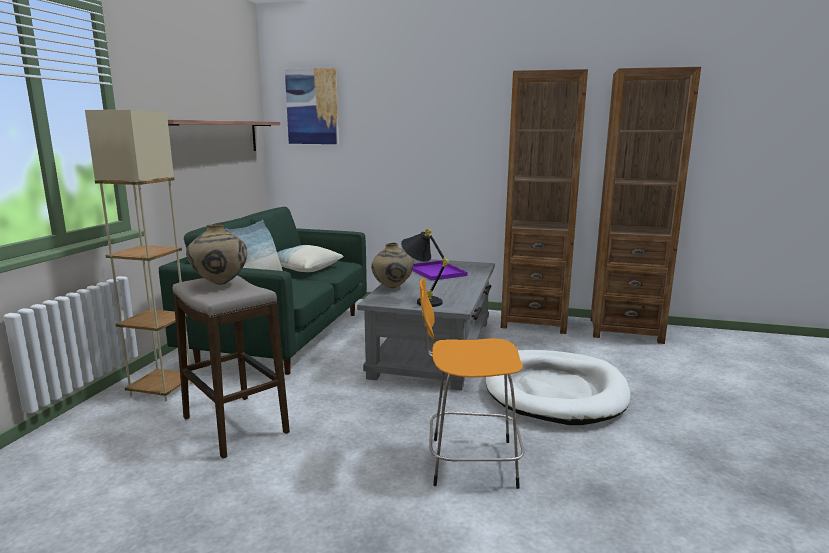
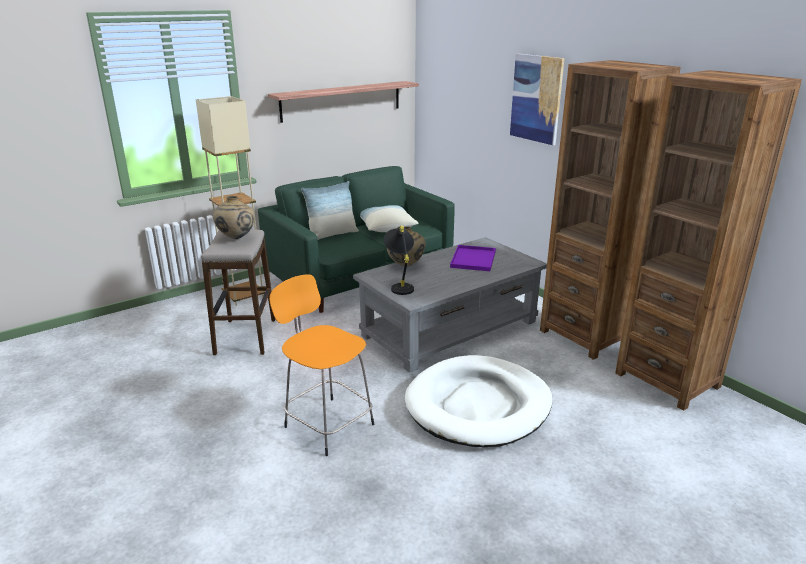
camera: 40 degrees right, 10 degrees up
(312, 106) = (446, 70): picture -> picture (536, 98)

